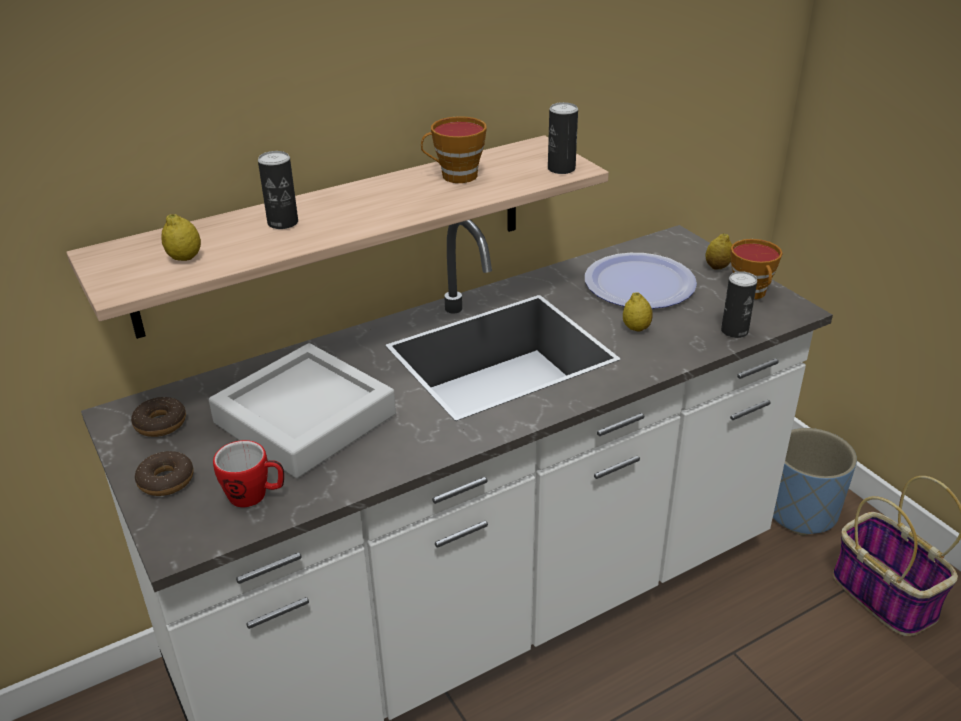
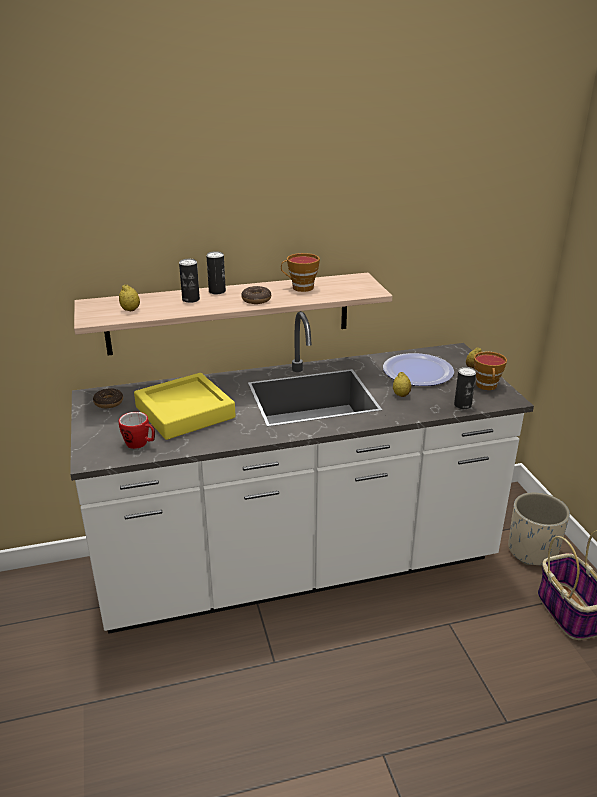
camera: 15 degrees right, 5 degrees down
(166, 480) = (99, 429): donut -> donut (256, 300)
(305, 419) = (185, 412): grey tray -> yellow tray
(561, 169) = (364, 291): can -> can (217, 291)
(801, 511) = (532, 550): blue planter -> beige planter

